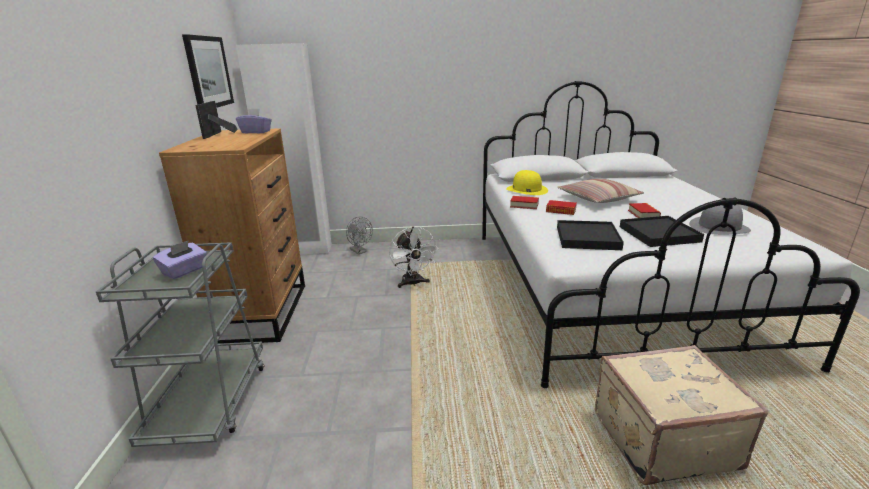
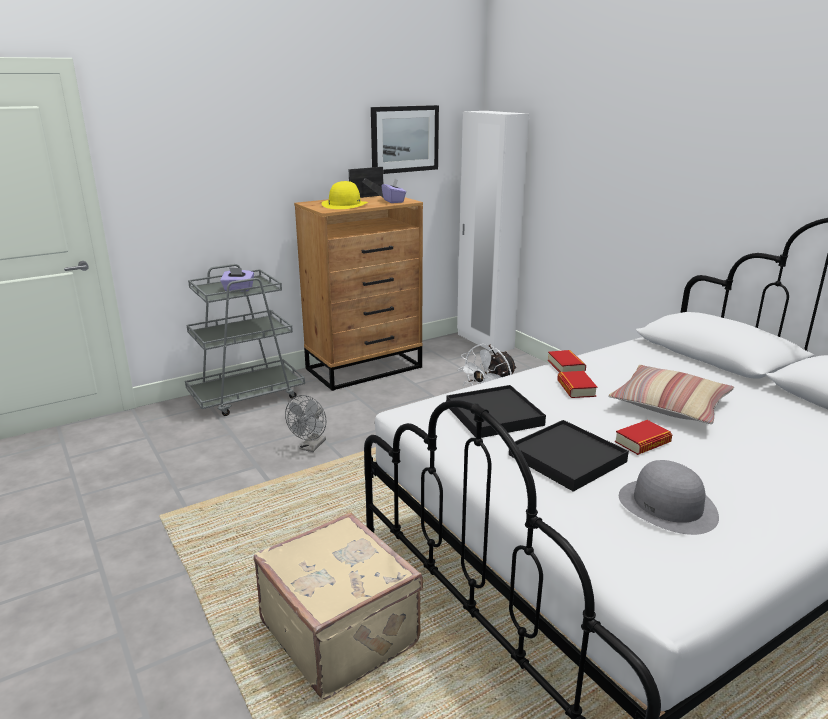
camera: 60 degrees right, 0 degrees up
(360, 251) = (519, 366): grey fan -> grey fan (311, 447)
(526, 190) = (634, 357): yellow hat -> yellow hat (344, 204)

